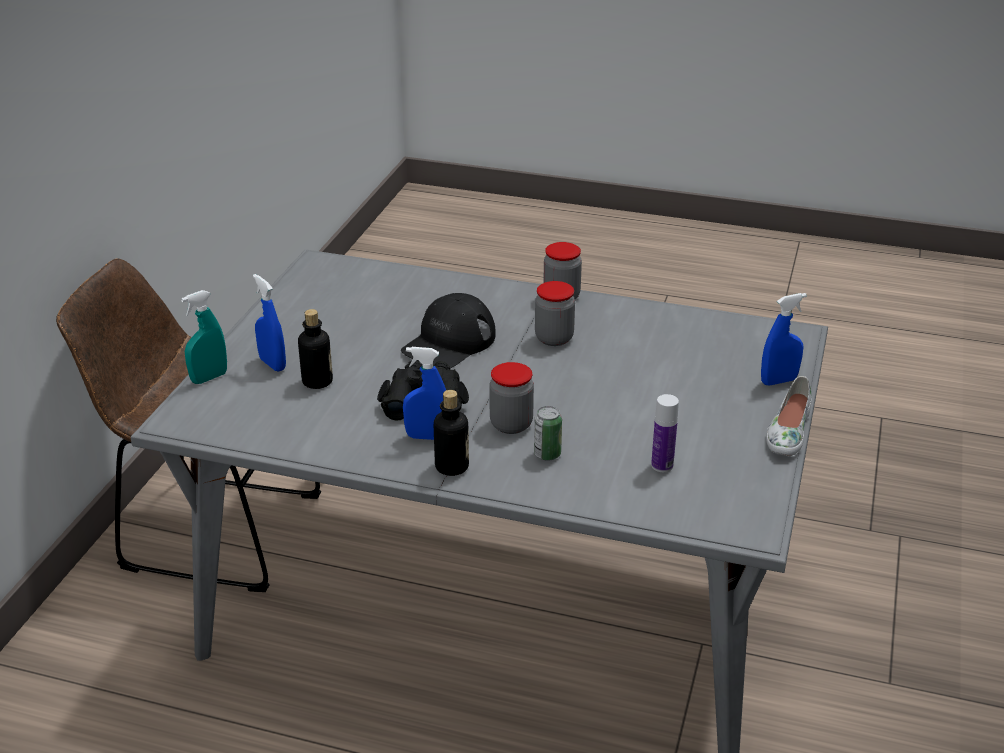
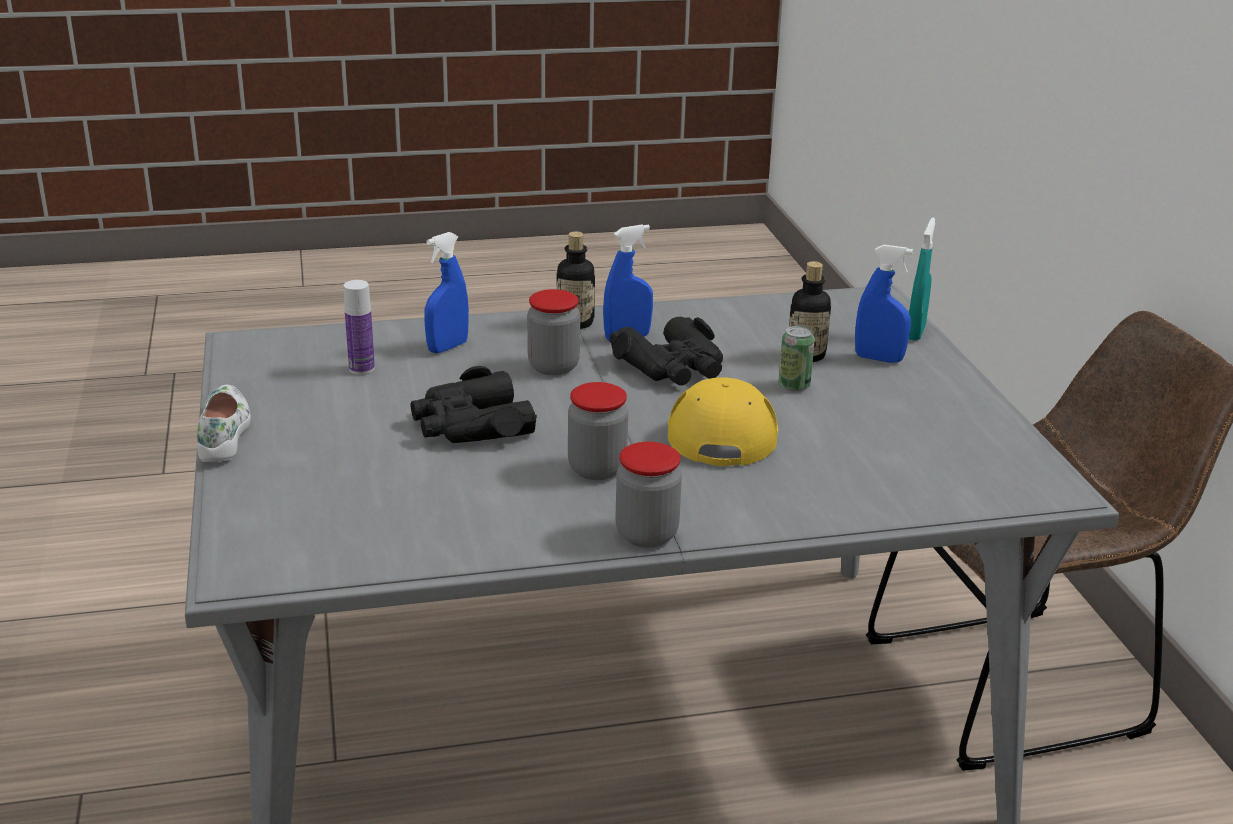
camera: 150 degrees right, 5 degrees down
(449, 342) = (722, 429): black cap -> yellow cap
(547, 454) = (490, 351): can -> can (794, 386)
(609, 390) = (471, 425): none -> black binoculars
(779, 381) = (250, 491): blue spray bottle -> blue spray bottle (447, 347)

